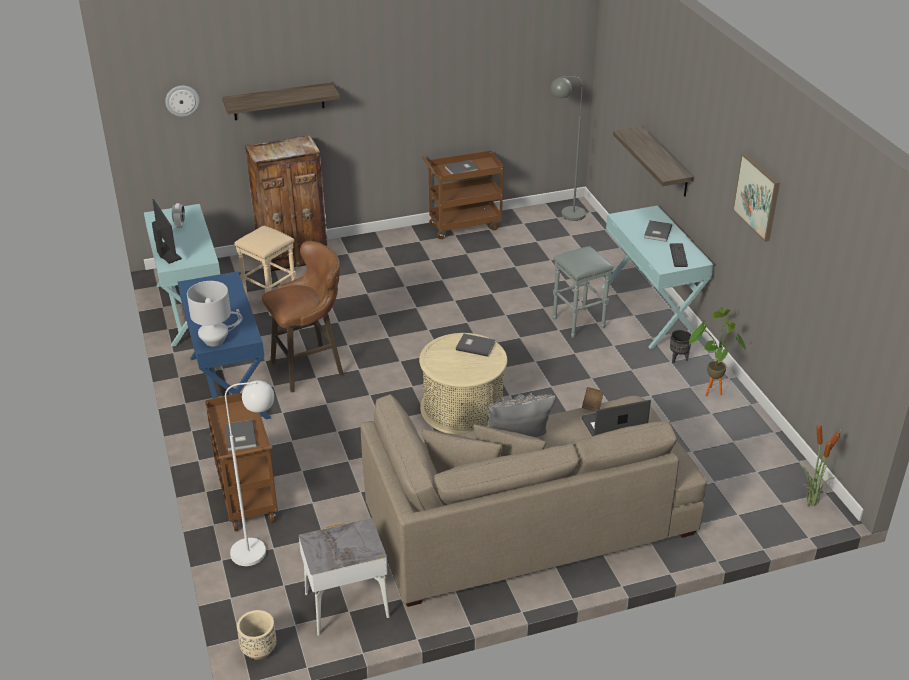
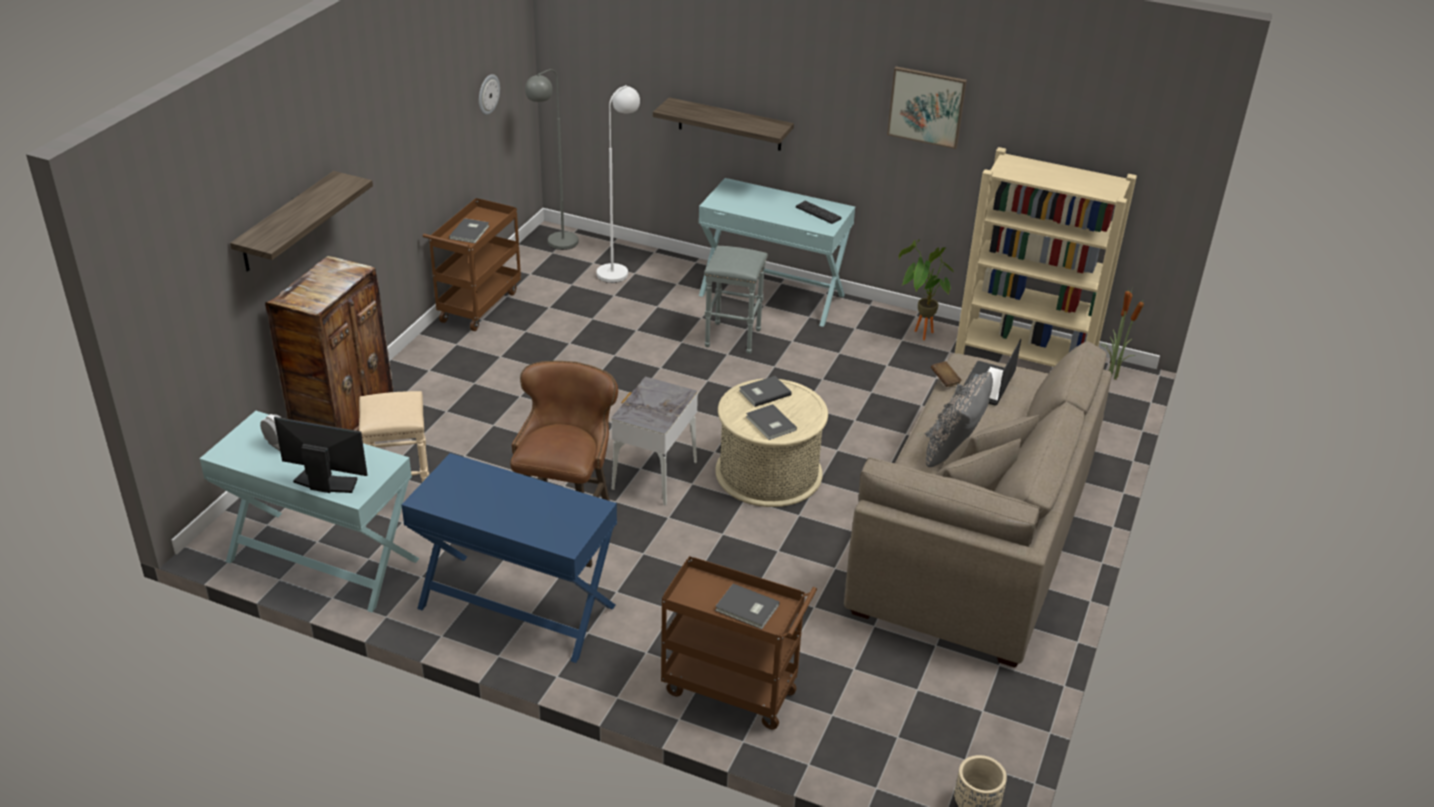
camera: 50 degrees left, 0 degrees up
(182, 100) = (188, 268): wall clock -> wall clock (488, 94)
(219, 332) = (555, 523): white table lamp -> none
(259, 552) = (827, 728): white floor lamp -> white floor lamp (618, 270)
(345, 605) = (971, 708): side table -> side table (653, 475)
(657, 232) = (767, 201): grey book -> grey book (770, 424)
(678, 359) = (857, 322): black planter -> none
(763, 449) = (1025, 357): none -> beige bookcase

